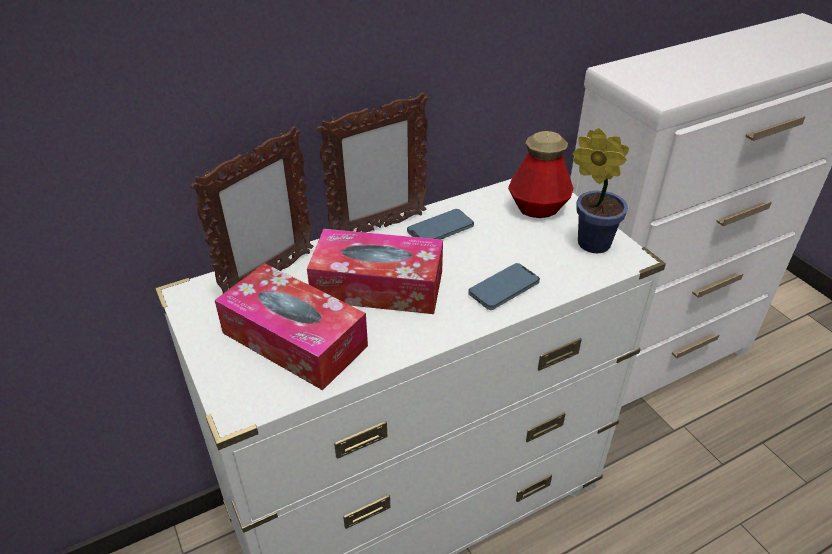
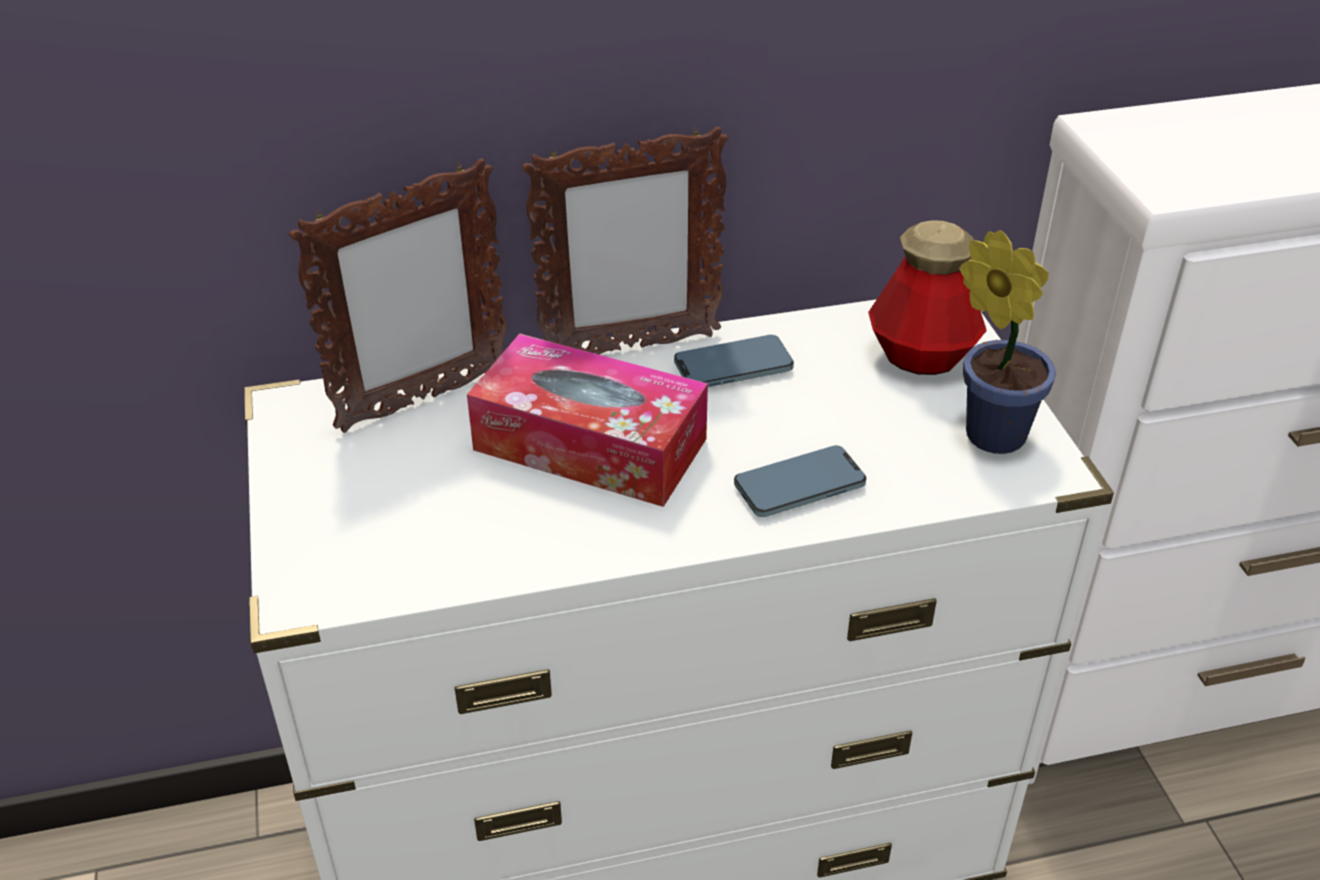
camera: 15 degrees right, 0 degrees up
(294, 339) = (424, 506): tissue box -> none

